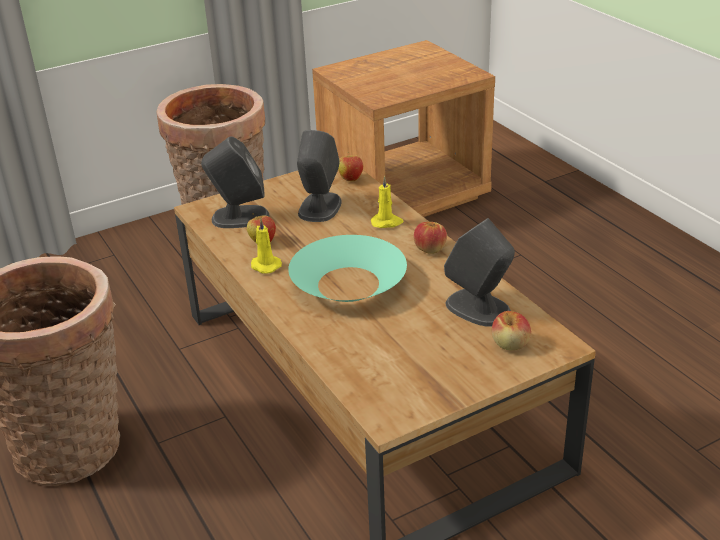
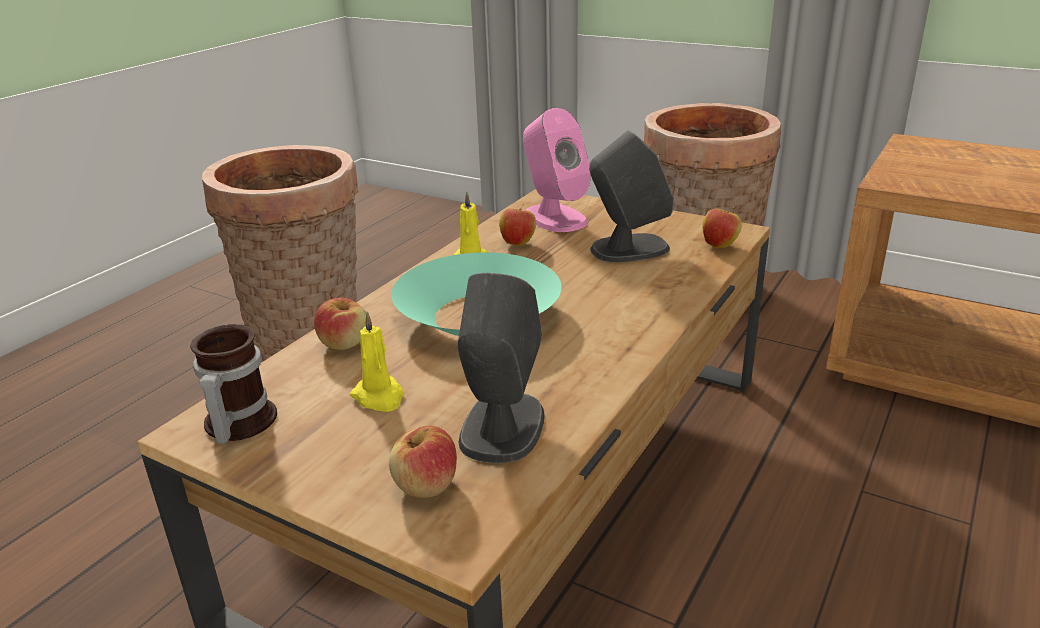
camera: 60 degrees right, 5 degrees down
(239, 217) = (554, 218): grey speaker -> pink speaker
(387, 222) = (648, 296): yellow candle -> yellow candle (379, 397)
(395, 401) = (235, 424): none -> mug
(430, 249) = (619, 344): apple -> apple (344, 343)

